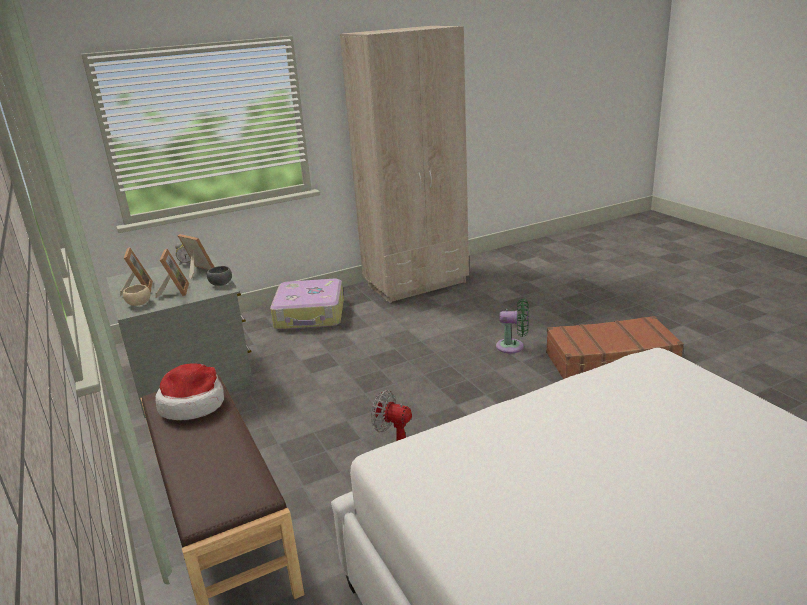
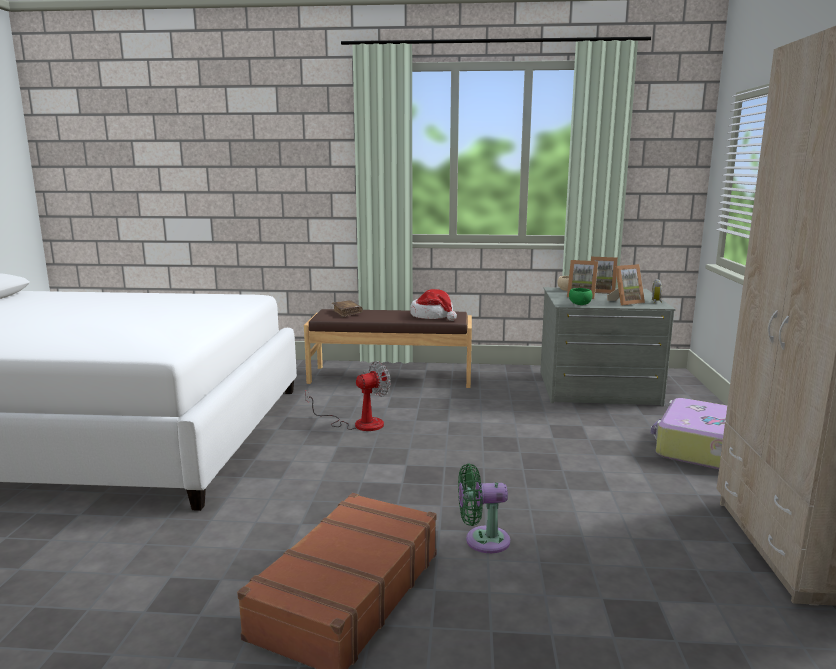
camera: 120 degrees right, 10 degrees down
(210, 485) = (347, 313): none -> brown book
(221, 284) = (579, 304): grey bowl -> green bowl
(513, 346) = (482, 540): green fan -> green fan turned 45 degrees clockwise

